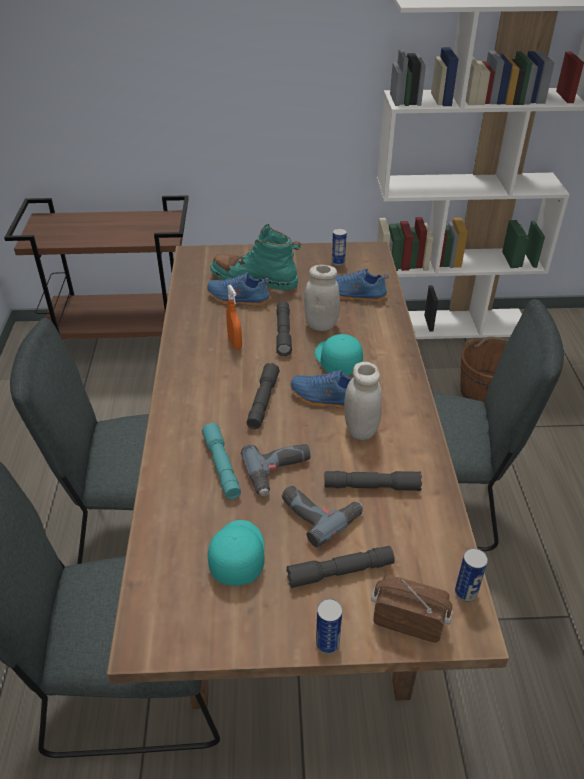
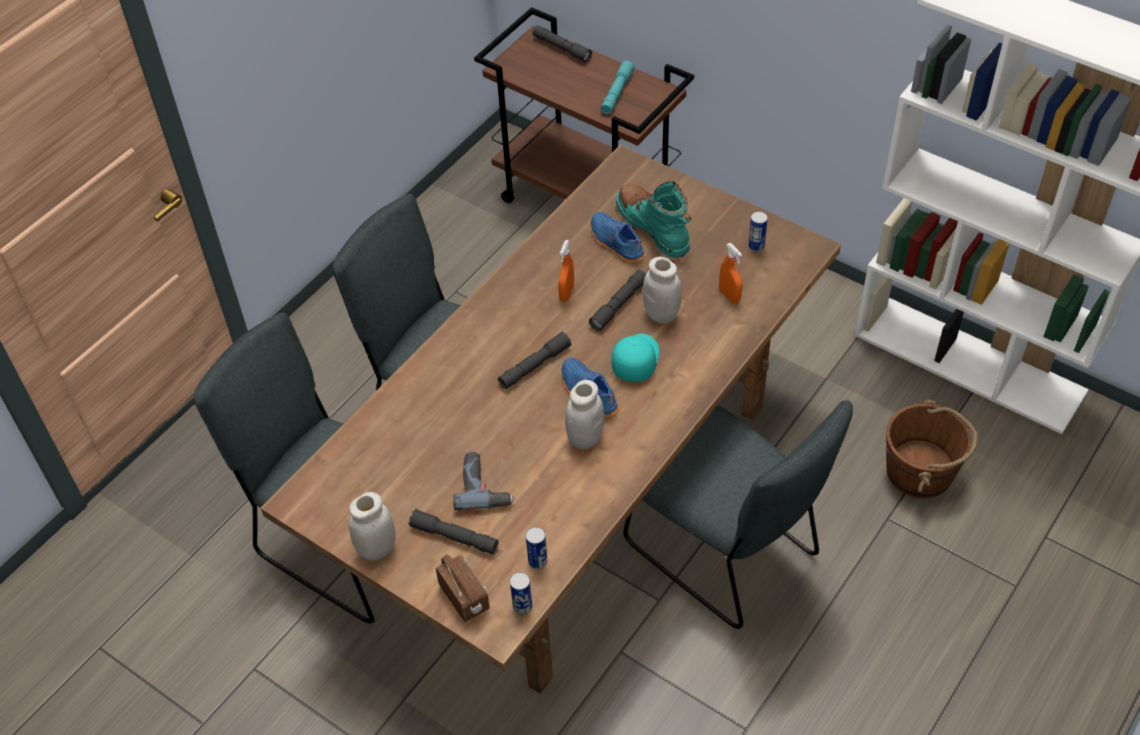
camera: 40 degrees right, 10 degrees up
(221, 466) = (451, 406): turquoise flashlight -> turquoise flashlight (617, 93)
(236, 555) = (399, 481): turquoise cap -> none
(277, 632) = (377, 549): none -> white jar
(280, 472) = (487, 436): power drill -> none
(327, 644) = (399, 577): can -> can (537, 561)
(354, 295) = (729, 296): blue shoe -> orange spray bottle
(371, 486) = (542, 490): grey flashlight -> grey flashlight (562, 48)

